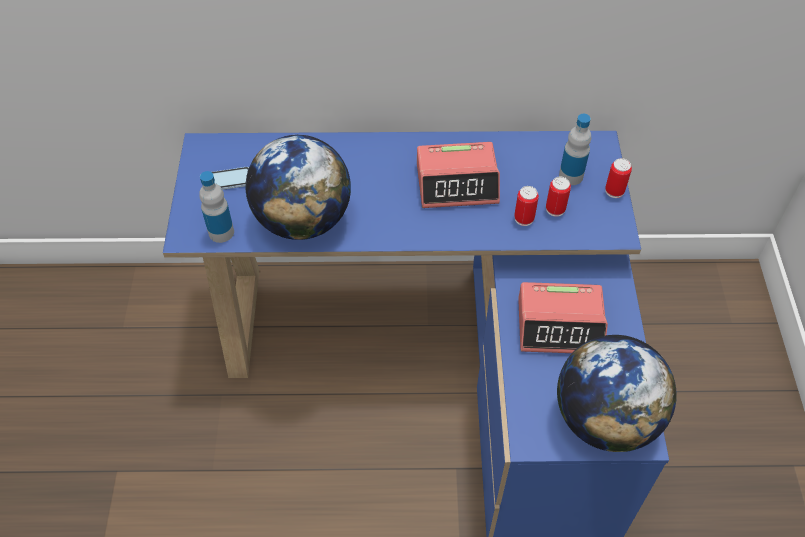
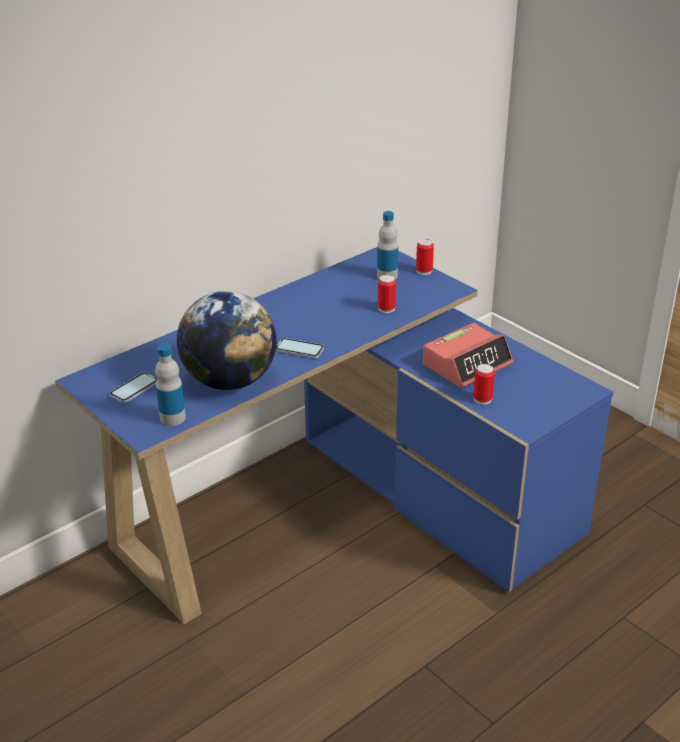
camera: 40 degrees left, 20 degrees down
(394, 220) = (299, 349): none -> phone
(457, 183) = (316, 312): alarm clock -> none
(555, 209) = (400, 295): can -> can (482, 399)
(605, 419) = (554, 393): globe -> none

